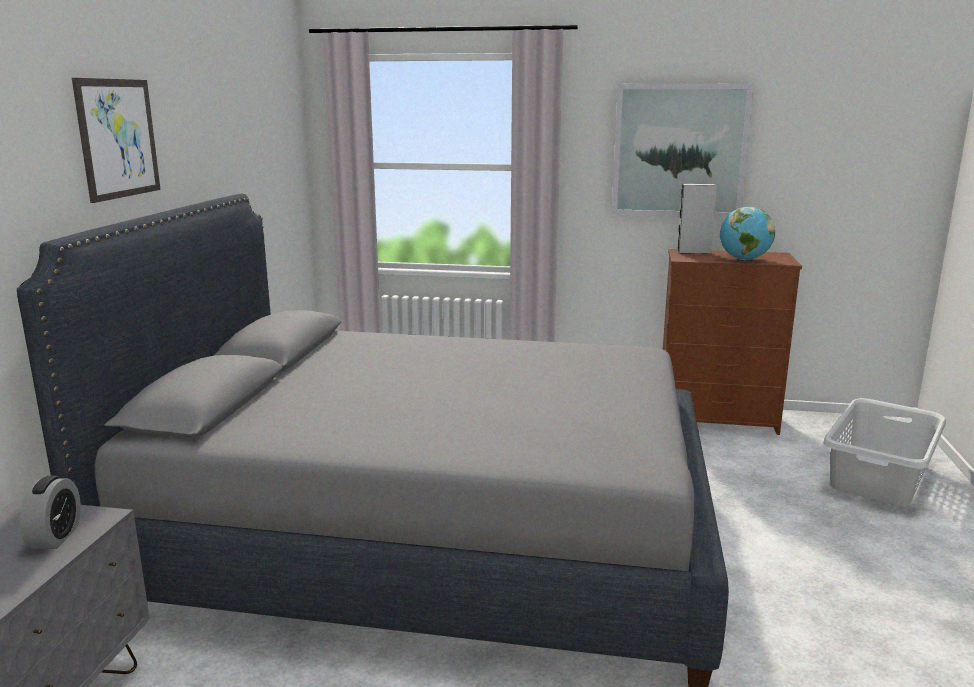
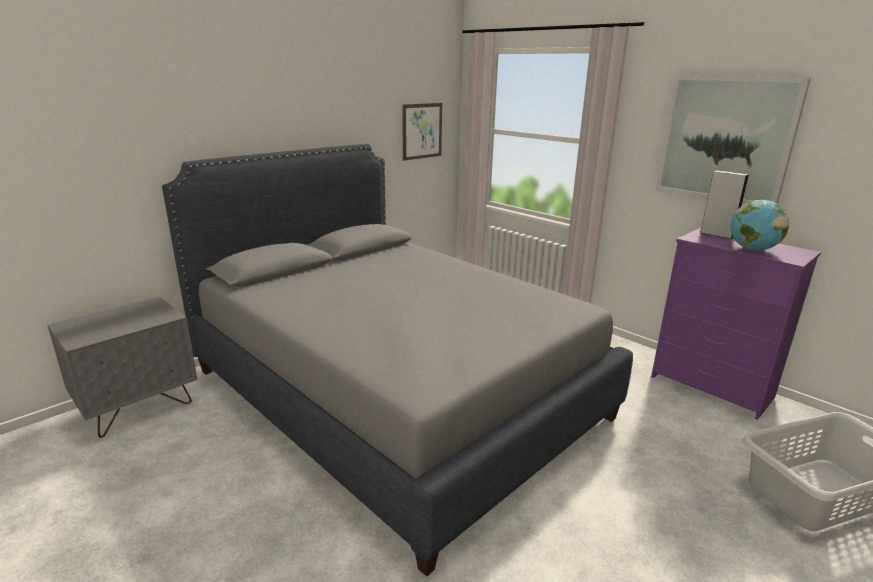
camera: 35 degrees right, 5 degrees up
(55, 537) = (142, 319): alarm clock -> none
(118, 138) = (263, 104): picture -> picture (422, 131)
(717, 419) = (712, 387): brown dresser -> purple dresser

